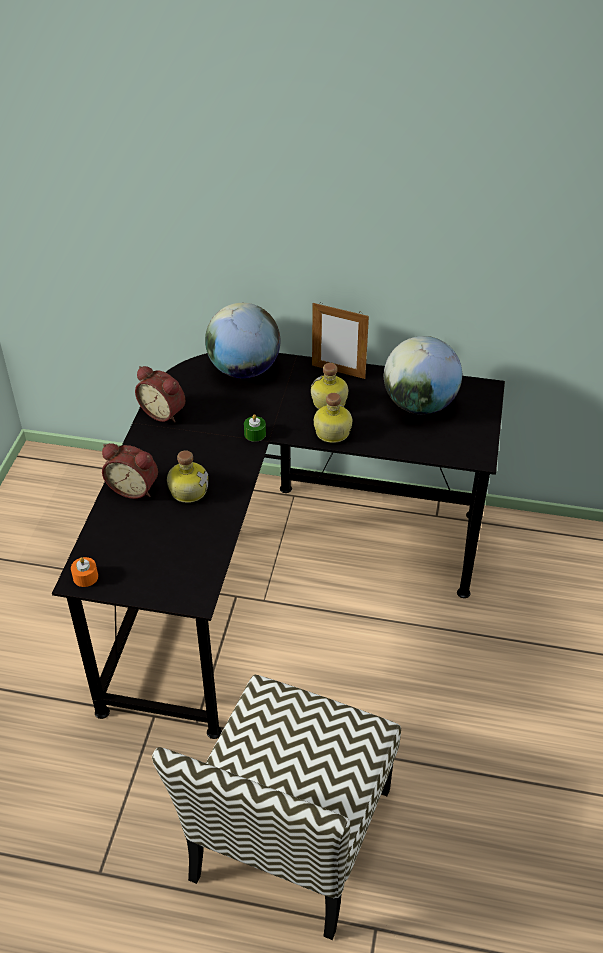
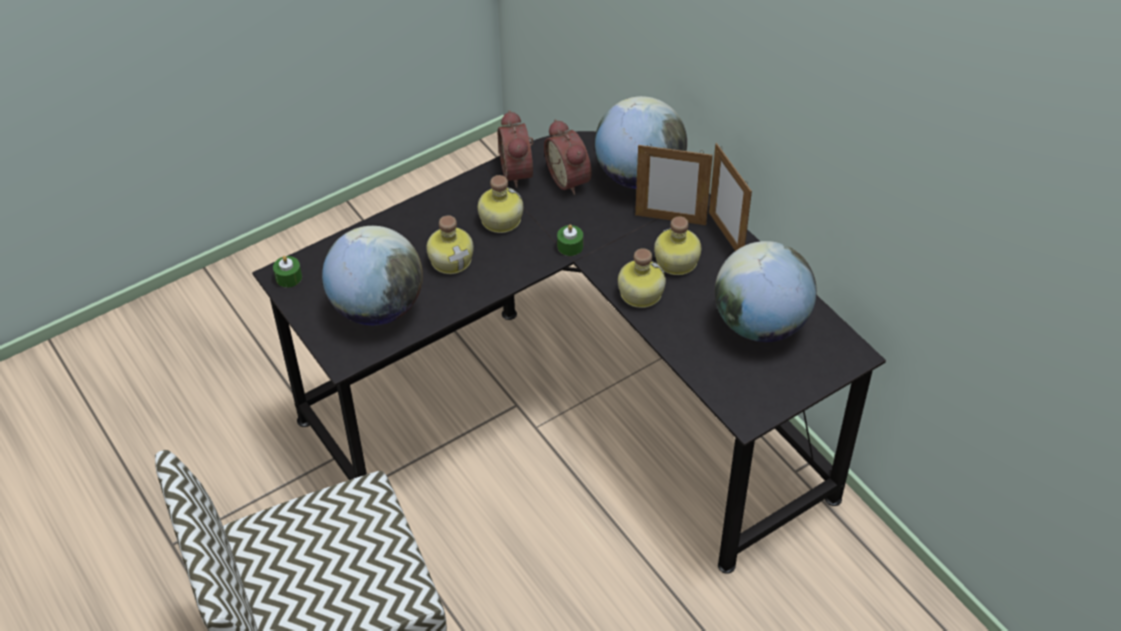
camera: 45 degrees right, 5 degrees up
(85, 577) = (288, 277): orange candle -> green candle
(134, 487) = (413, 226): alarm clock -> alarm clock (571, 178)
(176, 552) = (377, 307): none -> globe
(189, 447) = (499, 219): none -> bottle
(295, 382) = (670, 219): none -> picture frame

